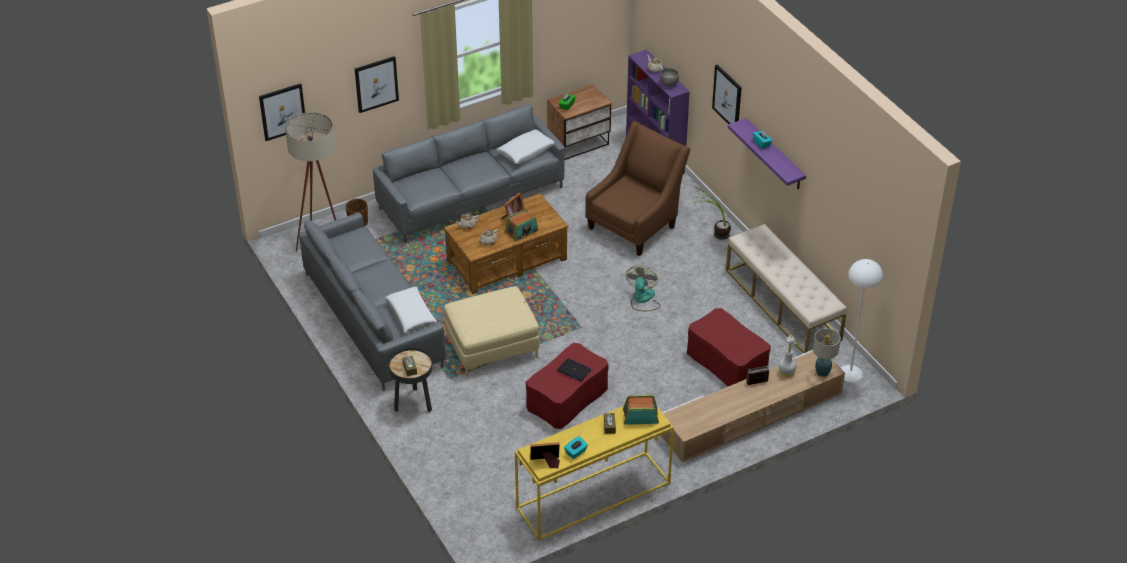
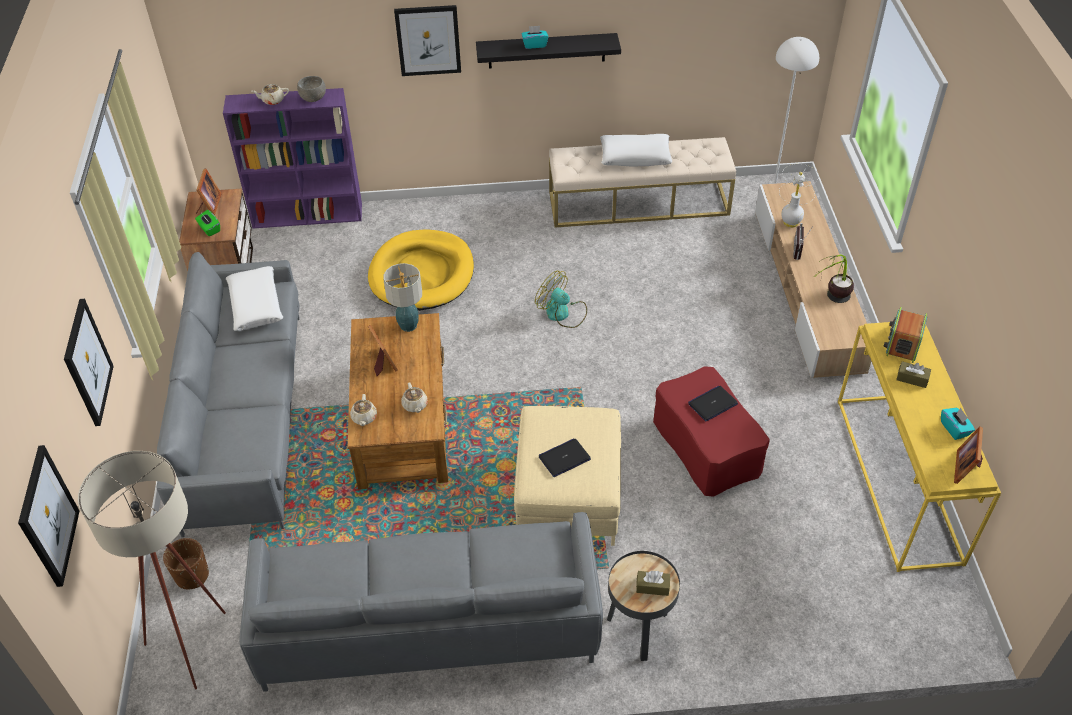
camera: 65 degrees left, 5 degrees up
(411, 314) = (525, 548): white pillow -> white pillow (635, 156)
(483, 312) = (564, 458): none -> laptop
(521, 231) = (419, 363): radio -> none
(587, 97) = (209, 205): none -> picture frame
(635, 224) = (422, 274): brown armchair -> yellow dog bed
(712, 232) = (482, 216): potted plant -> potted plant (830, 302)
(726, 362) = (710, 279): red ottoman -> none
(774, 155) = (546, 50): purple shelf -> black shelf
(823, 372) = (803, 196): table lamp -> table lamp (408, 325)

